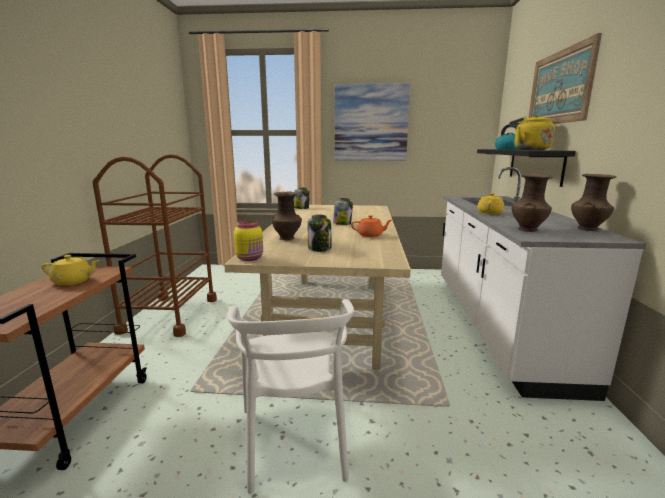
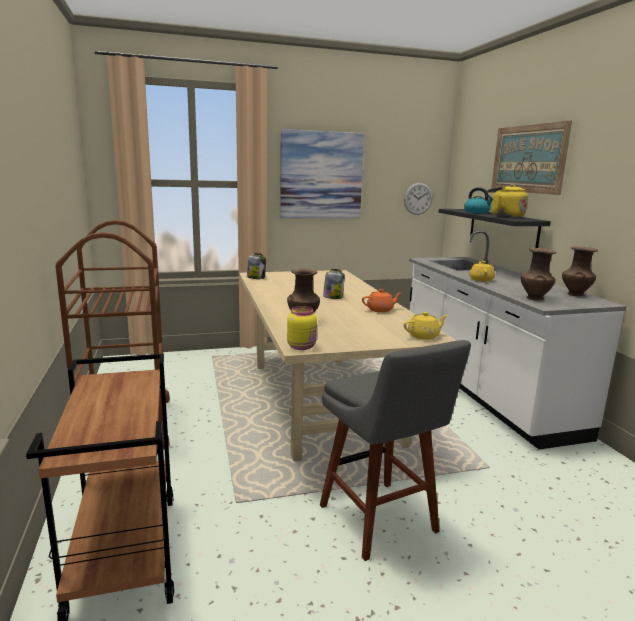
camera: 20 degrees left, 0 degrees up
(73, 281) = (121, 393): yellow teapot -> yellow teapot (424, 336)
(295, 439) = (381, 522): white chair -> grey stool
(320, 248) = (353, 329): jar -> none
(465, 142) = (418, 198): none -> wall clock

